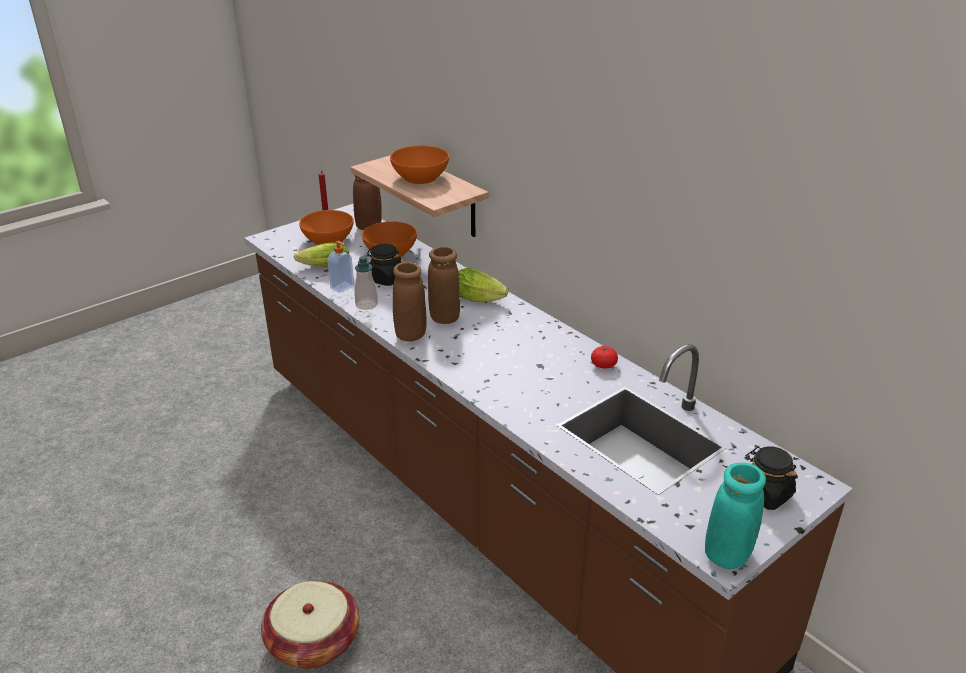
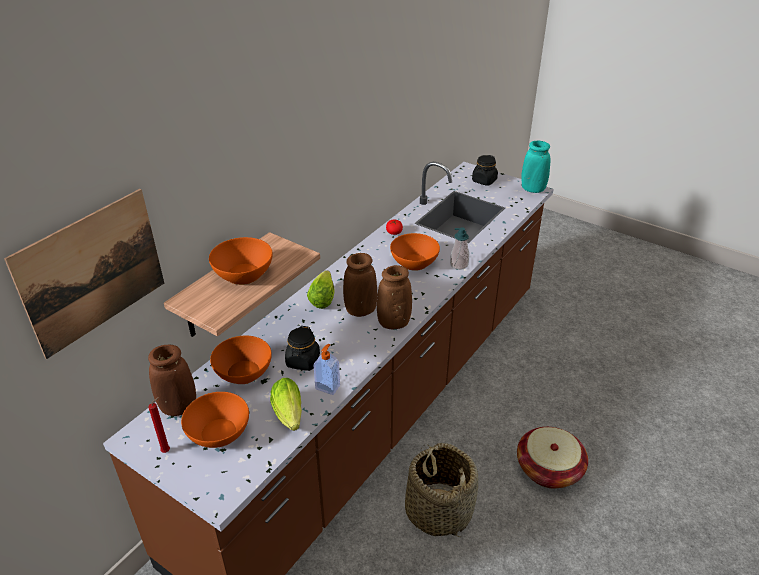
camera: 105 degrees left, 5 degrees up
(318, 519) = (438, 510): none -> basket
(366, 304) = (355, 361): soap dispenser -> soap dispenser (459, 265)
(370, 77) = (93, 271): none -> picture
(523, 368) = (414, 262): none -> orange bowl

